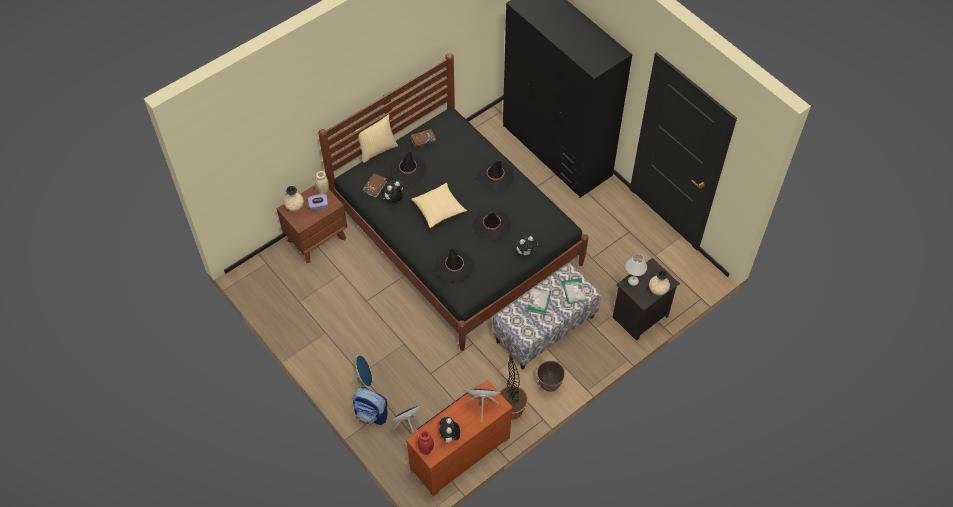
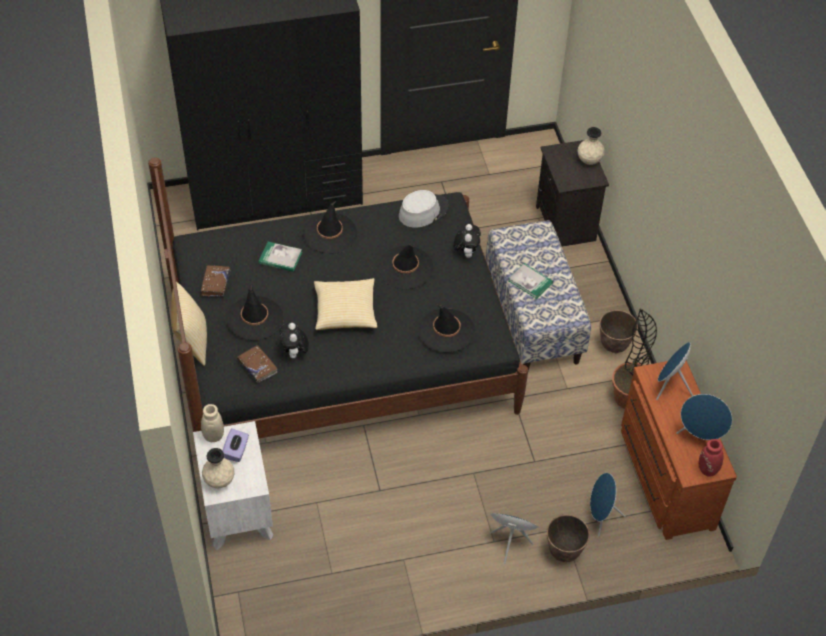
camera: 65 degrees left, 5 degrees down
(317, 239) = (237, 510): brown nightstand -> white nightstand
(372, 414) = (564, 552): backpack -> planter
(449, 437) = (700, 438): plush toy -> blue speaker
(545, 215) = (423, 211): none -> grey hat
(574, 291) = (534, 243): book -> book (280, 258)
(633, 280) = (563, 175): white table lamp -> none

